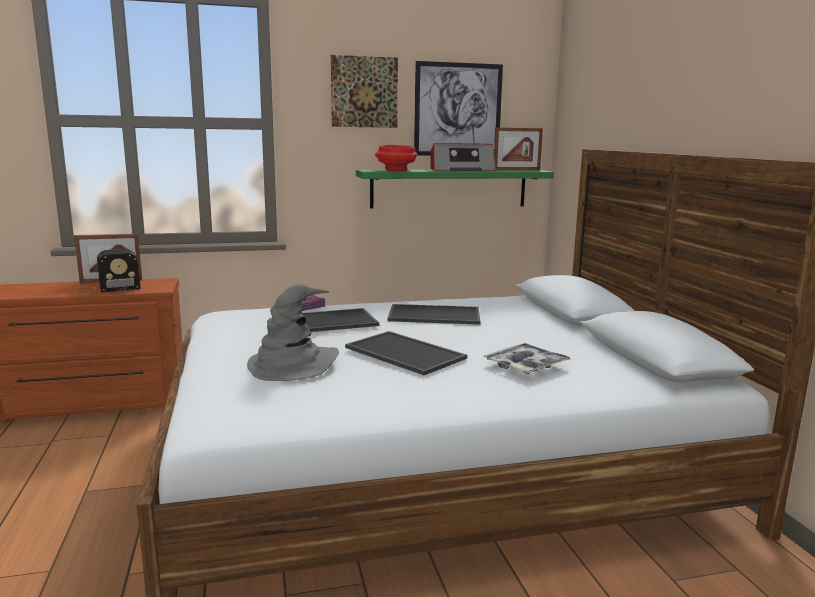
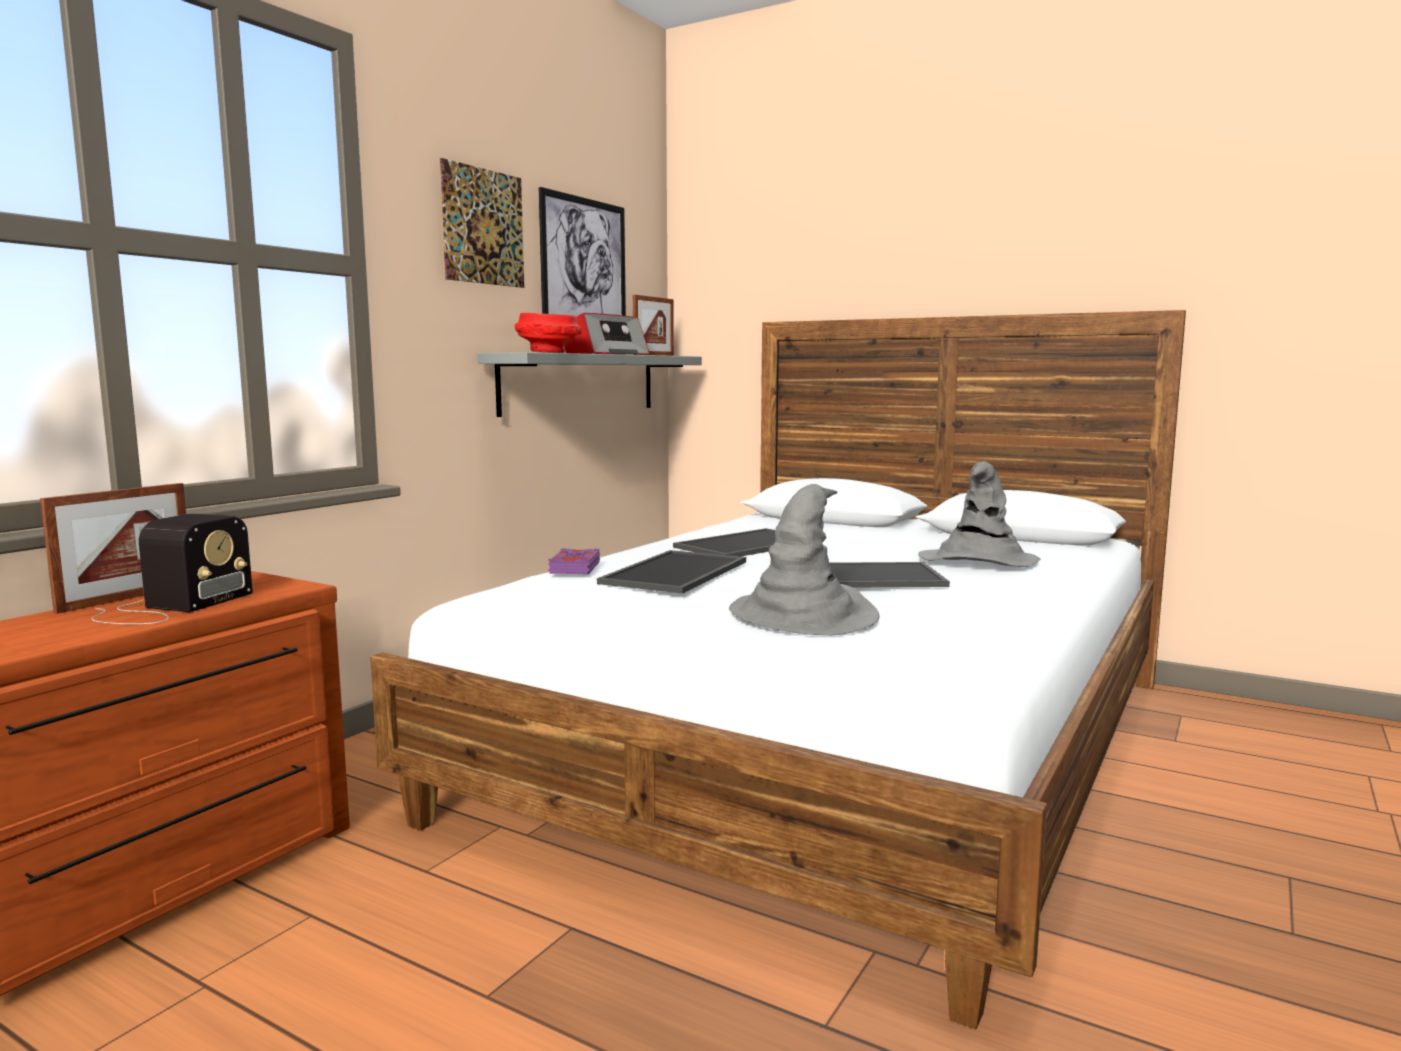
camera: 45 degrees left, 5 degrees down
(449, 188) = (580, 383): green shelf -> grey shelf
(525, 366) = (978, 561): tray -> grey hat

